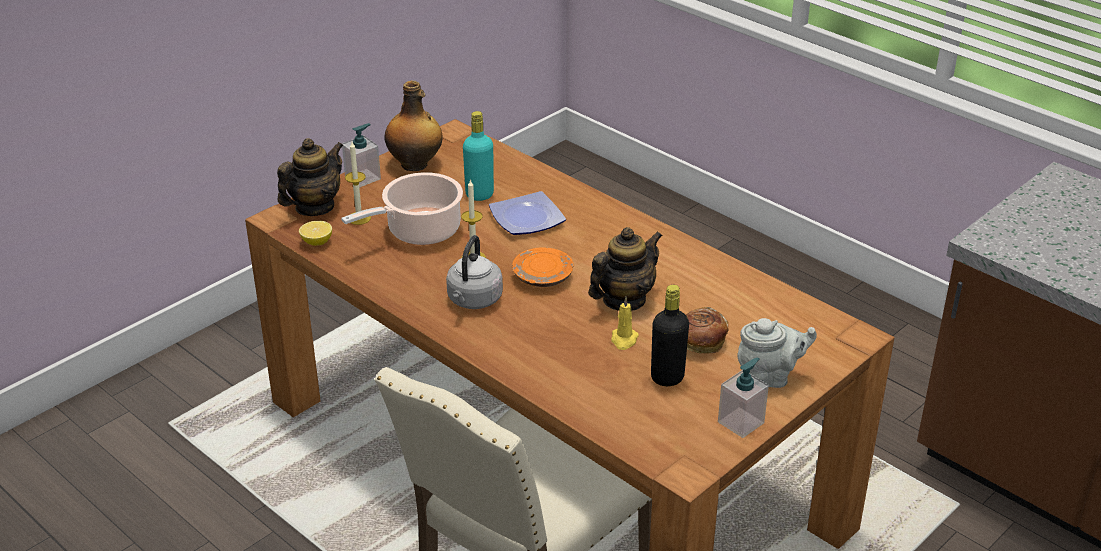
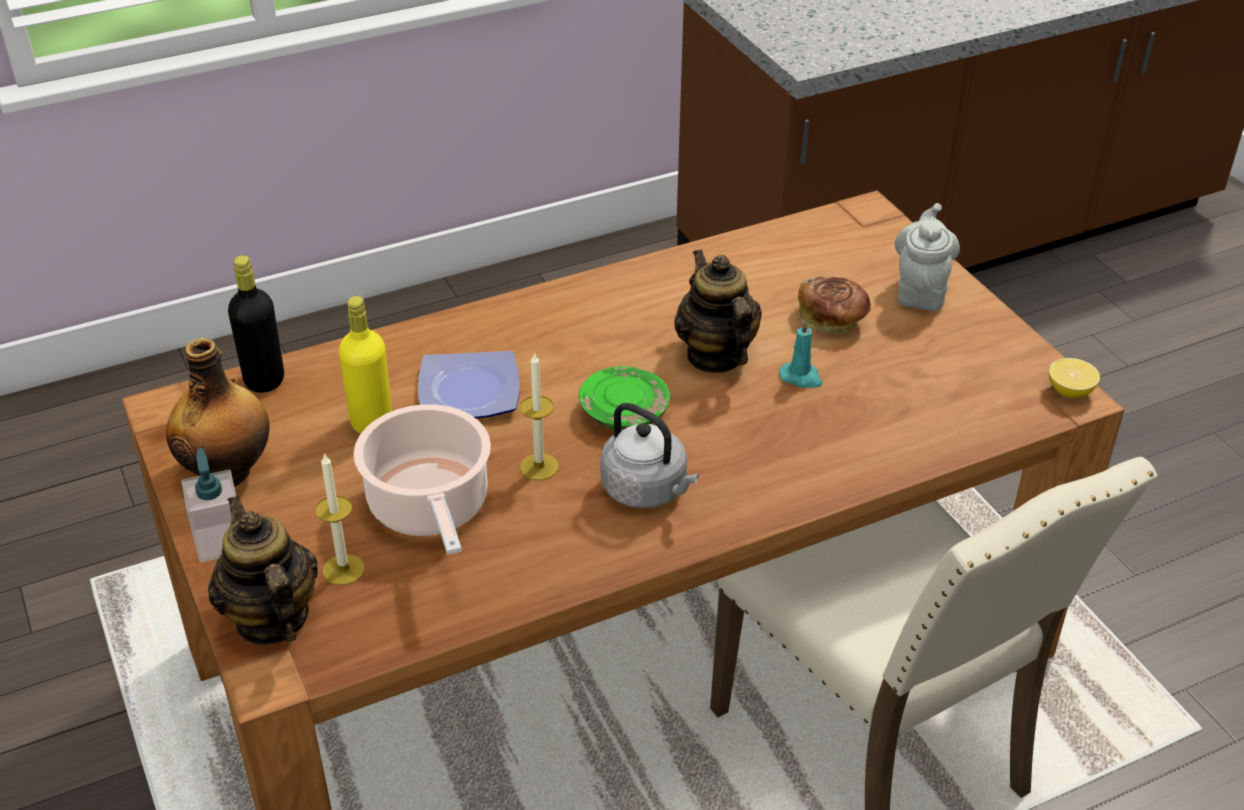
camera: 70 degrees left, 5 degrees up
(317, 242) = (383, 636): lemon -> lemon (1069, 391)
(479, 195) = (371, 422): turquoise bottle -> yellow bottle
(543, 277) = (624, 411): orange plate -> green plate
(624, 340) = (801, 377): yellow candle -> turquoise candle
(667, 378) = (892, 364): black bottle -> black bottle (264, 380)
(741, 422) = (994, 333): soap dispenser -> none

